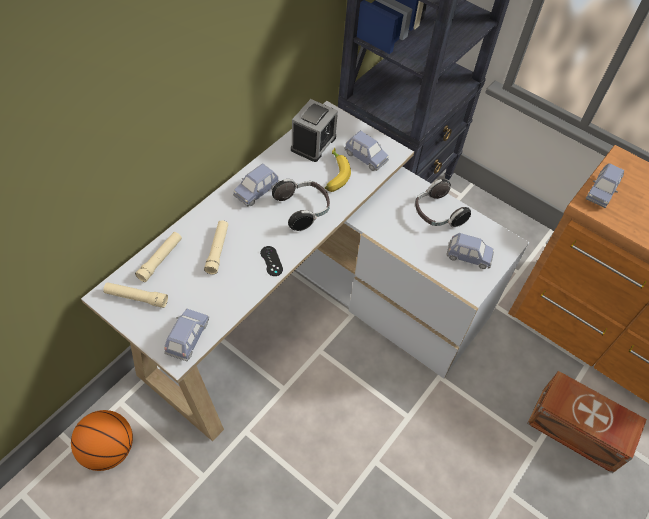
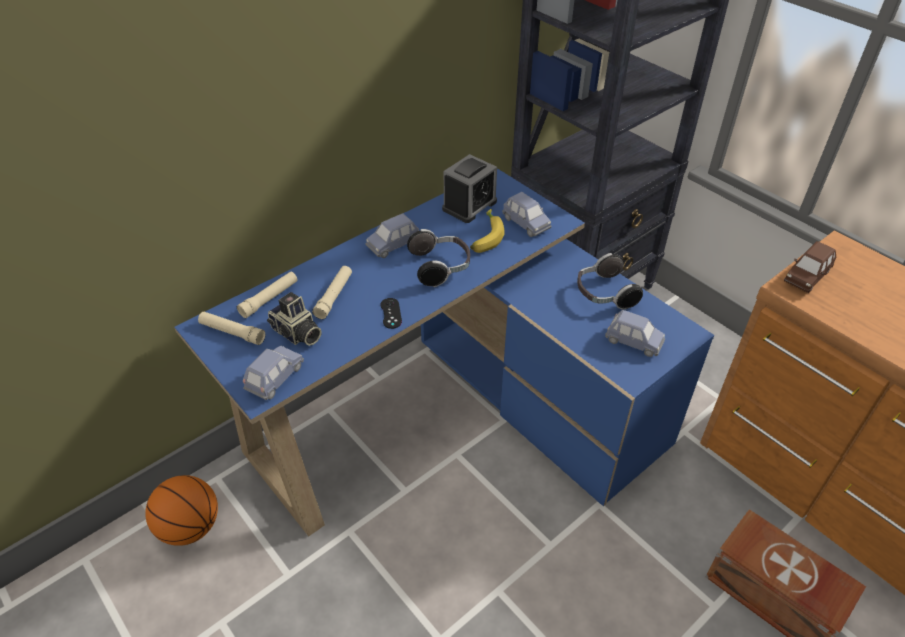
camera: 15 degrees right, 10 degrees down
(194, 292) = (296, 334): none -> camera
(311, 313) = (455, 412): white desk -> blue desk
(601, 192) = (806, 277): blue toy car -> brown toy car

